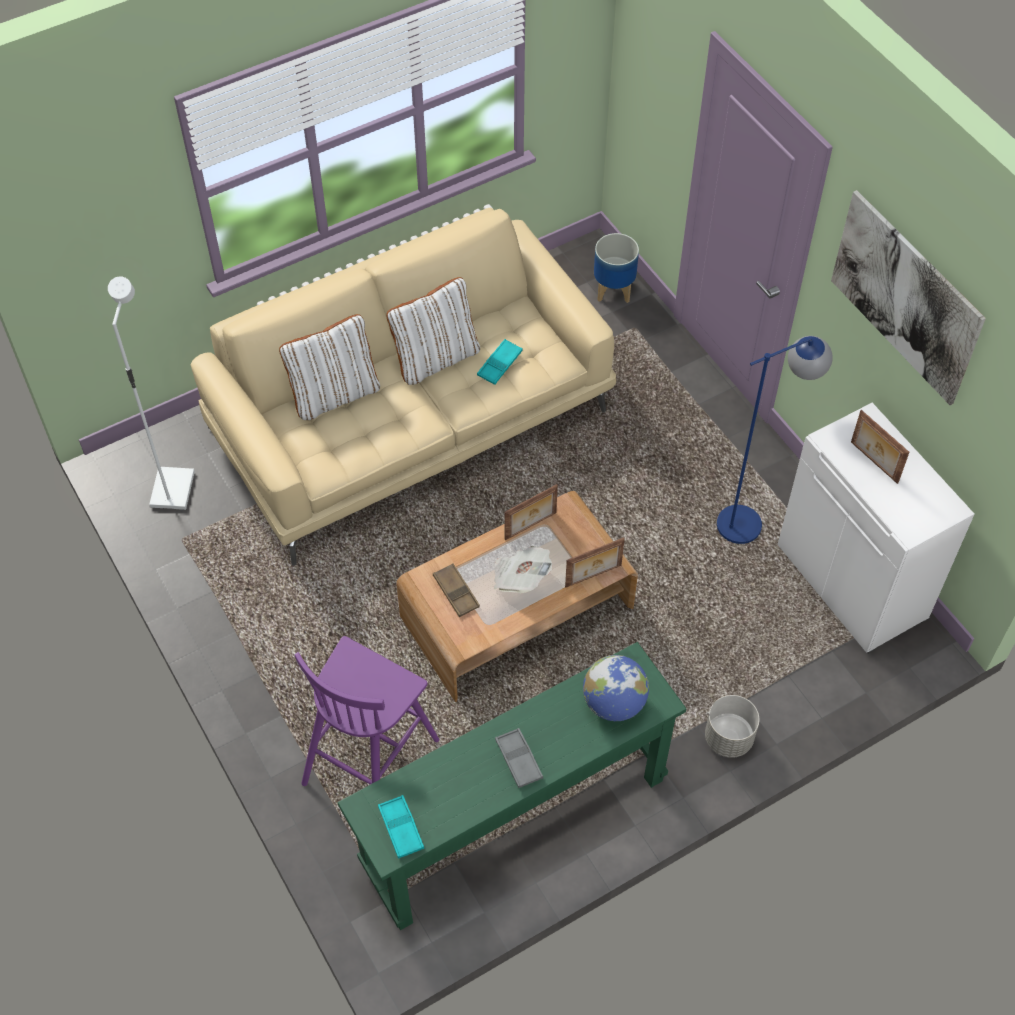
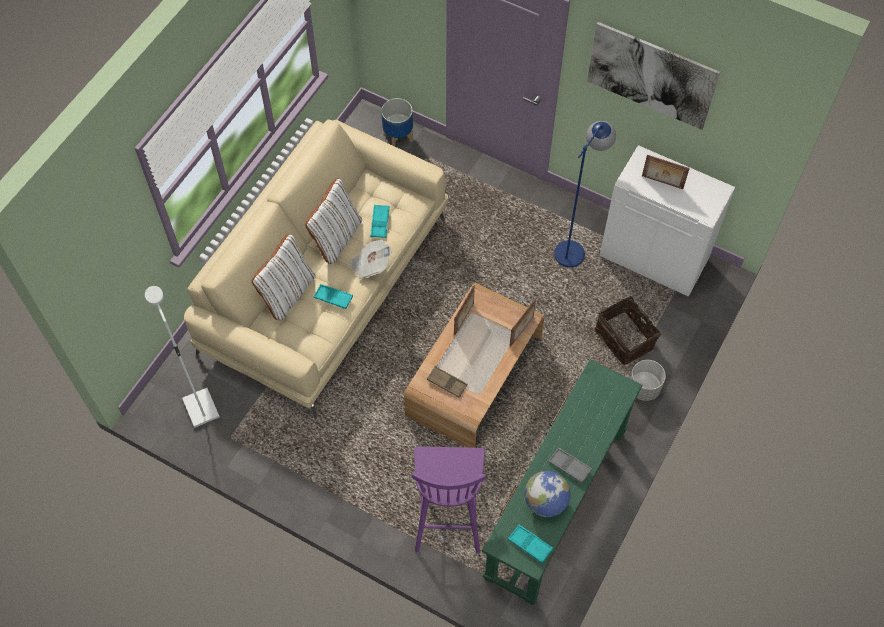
camera: 30 degrees left, 5 degrees up
(383, 424) = (333, 298): none -> turquoise tray
(520, 578) = (479, 354): newspaper -> newspaper (370, 265)
(614, 703) = (600, 403): globe -> globe (545, 502)
(745, 663) = (625, 338): none -> basket

